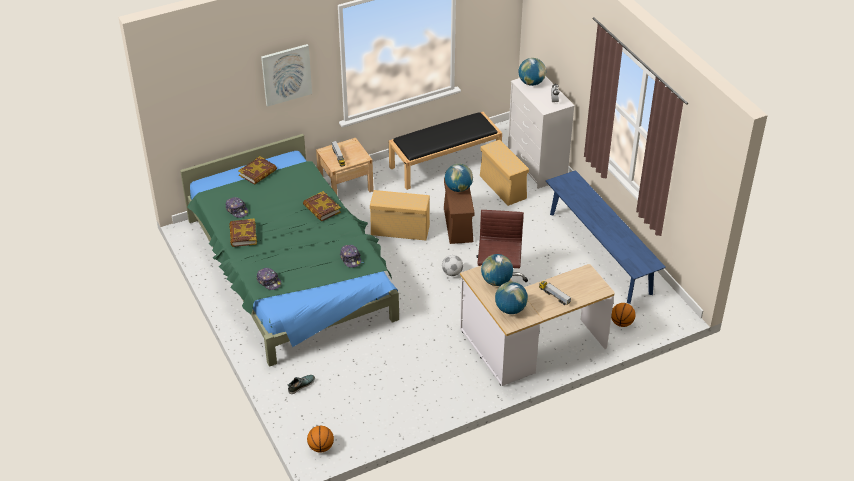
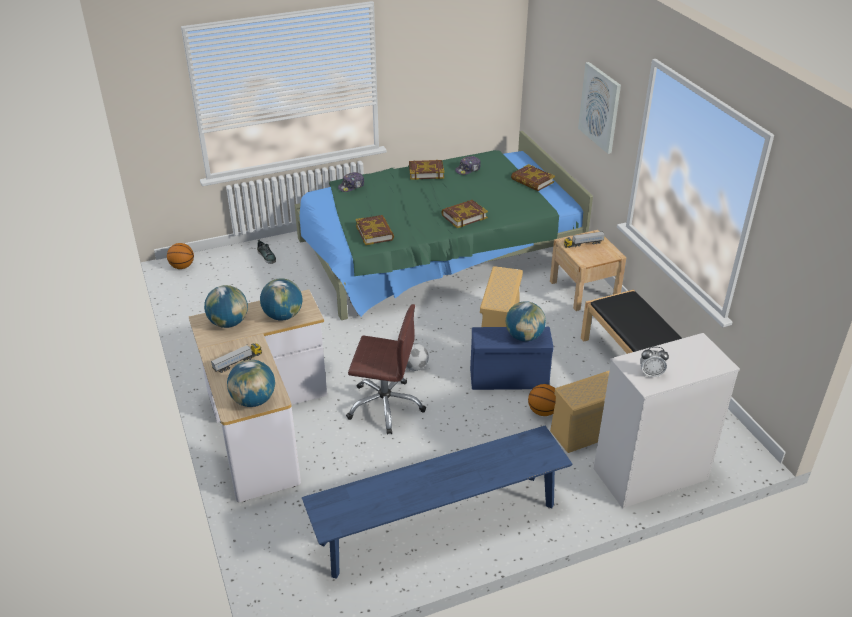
camera: 95 degrees right, 5 degrees down
(350, 259) = (375, 233): cap -> book
(458, 224) = (510, 379): brown storage box -> blue storage box
(531, 83) = (701, 353): globe -> globe (254, 400)
(622, 323) = (281, 528): basketball -> basketball (543, 411)

